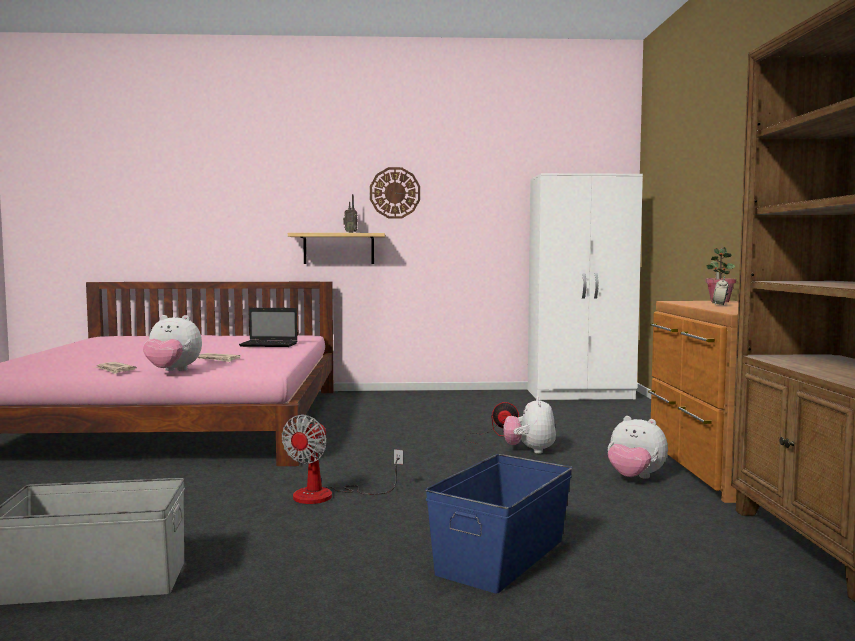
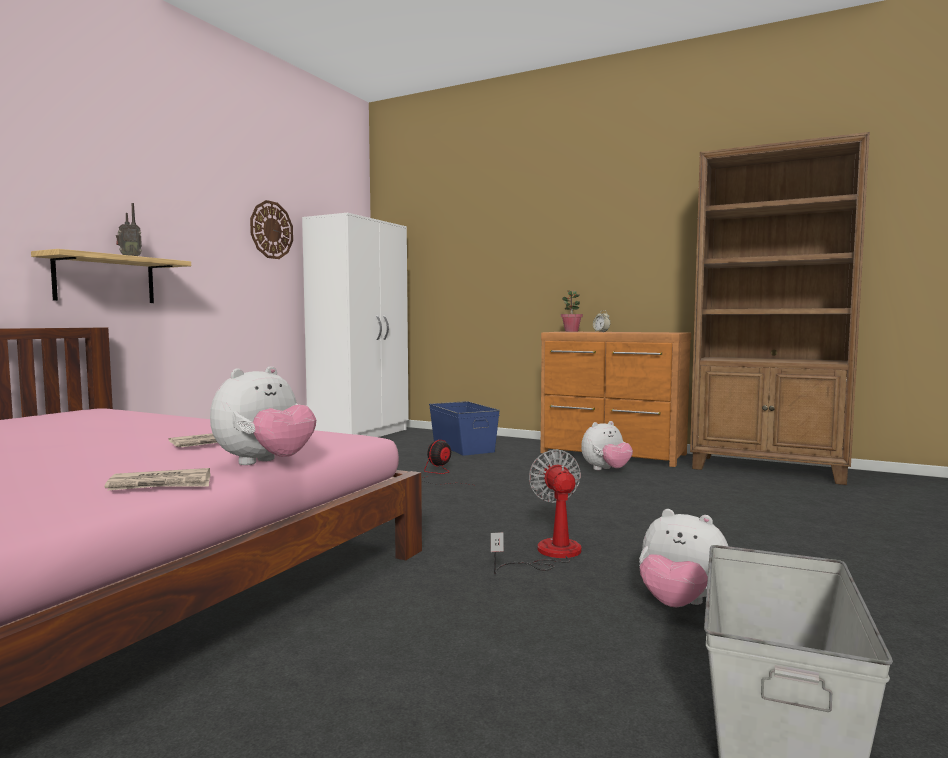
camera: 60 degrees left, 0 degrees up
(270, 345) = (137, 422): laptop -> none
(328, 495) = (549, 554): fan -> fan turned 150 degrees counterclockwise
(395, 193) = (174, 210): wall clock -> wall clock (271, 230)
(500, 556) = (753, 530): blue storage box -> blue storage box (462, 447)
(530, 450) = (501, 475): plush toy -> plush toy (680, 604)

